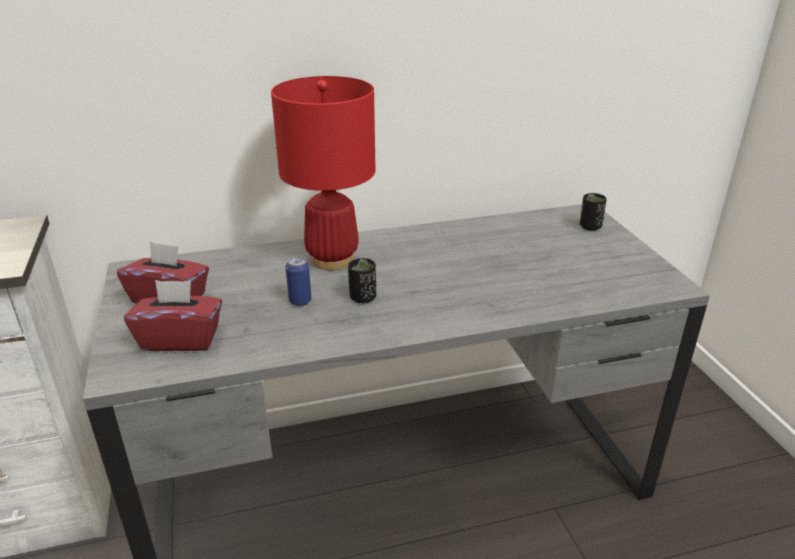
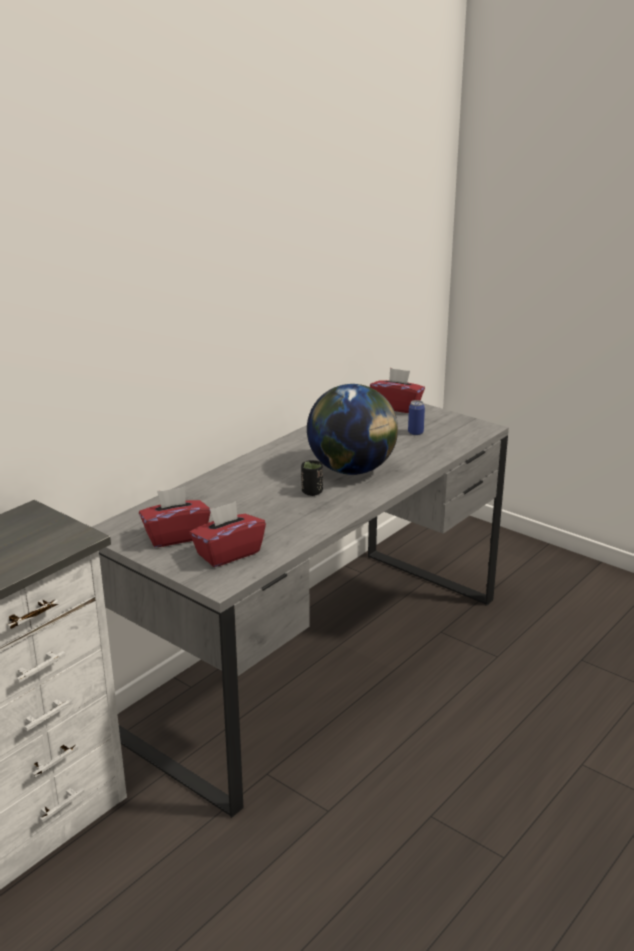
camera: 35 degrees left, 5 degrees down
(300, 301) = (273, 507): can -> can (415, 433)
(332, 259) = (254, 477): red table lamp -> none
(441, 286) = (352, 470): none -> globe
(590, 226) = (397, 407): black cup -> red tissue box

